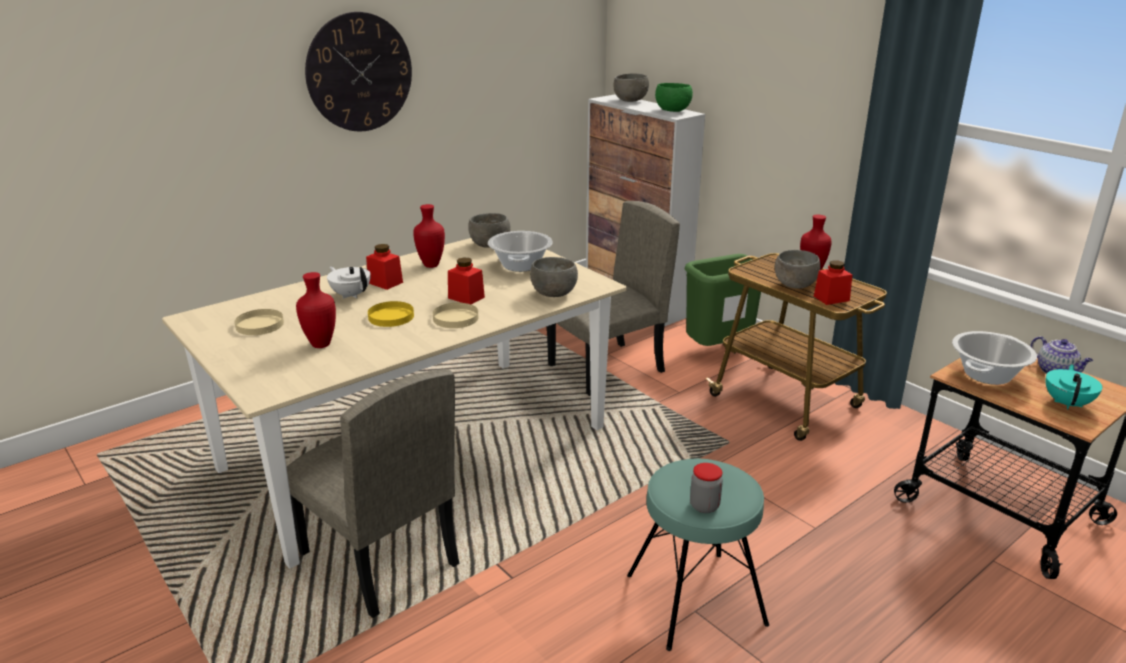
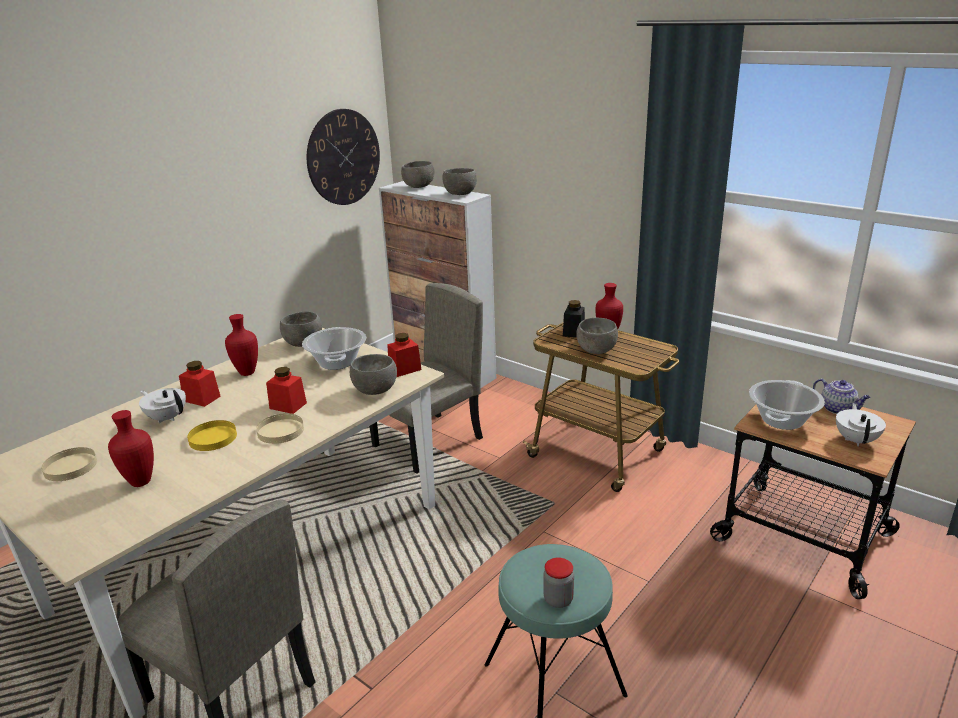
camera: 10 degrees left, 0 degrees up
(359, 72) = (149, 185): wall clock -> wall clock (343, 157)
(673, 111) = (461, 194): green bowl -> grey bowl
(718, 351) = (527, 411): green trash can -> none
(774, 266) = (573, 332): none -> black jar
(831, 298) = (631, 360): red jar -> red jar (405, 369)
(1067, 403) = (856, 440): turquoise teapot -> white teapot

